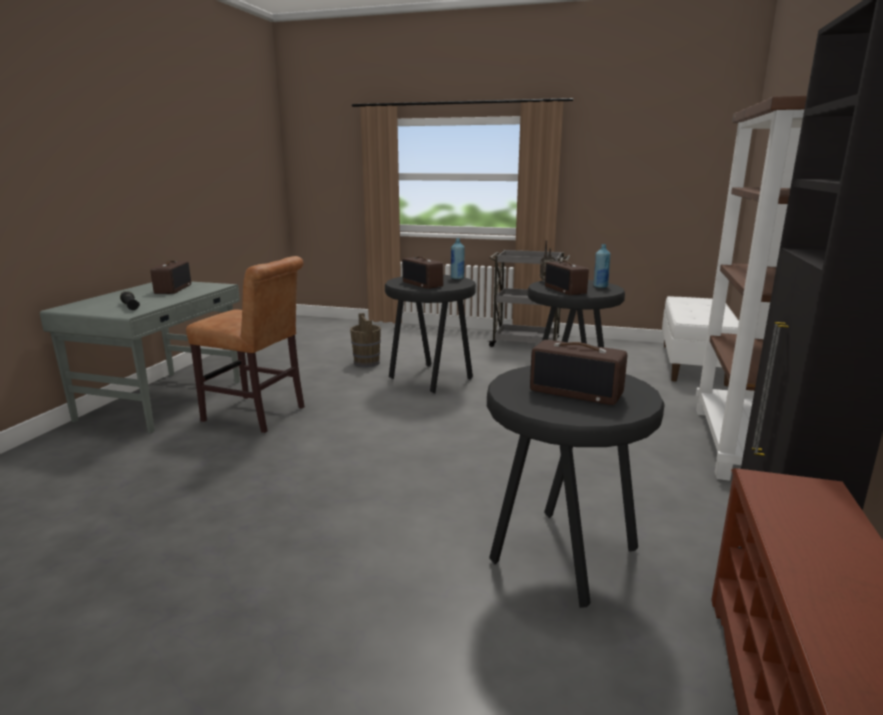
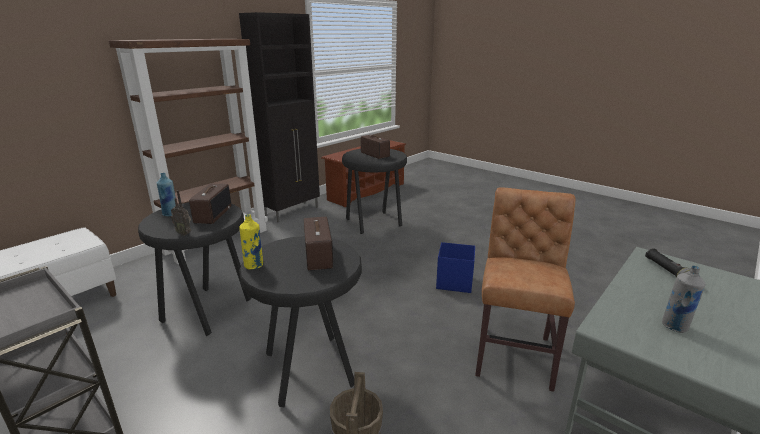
camera: 155 degrees left, 5 degrees up
(173, 289) = (675, 326): radio -> grey bottle
(258, 415) = (514, 352): brown chair -> brown chair turned 60 degrees clockwise
(331, 464) = (454, 282): none -> blue storage box
(457, 278) = (254, 265): blue bottle -> yellow bottle

